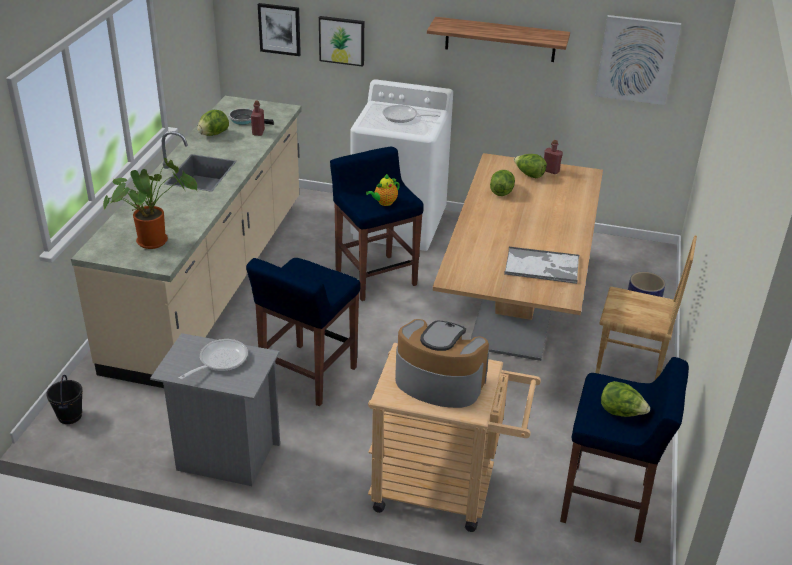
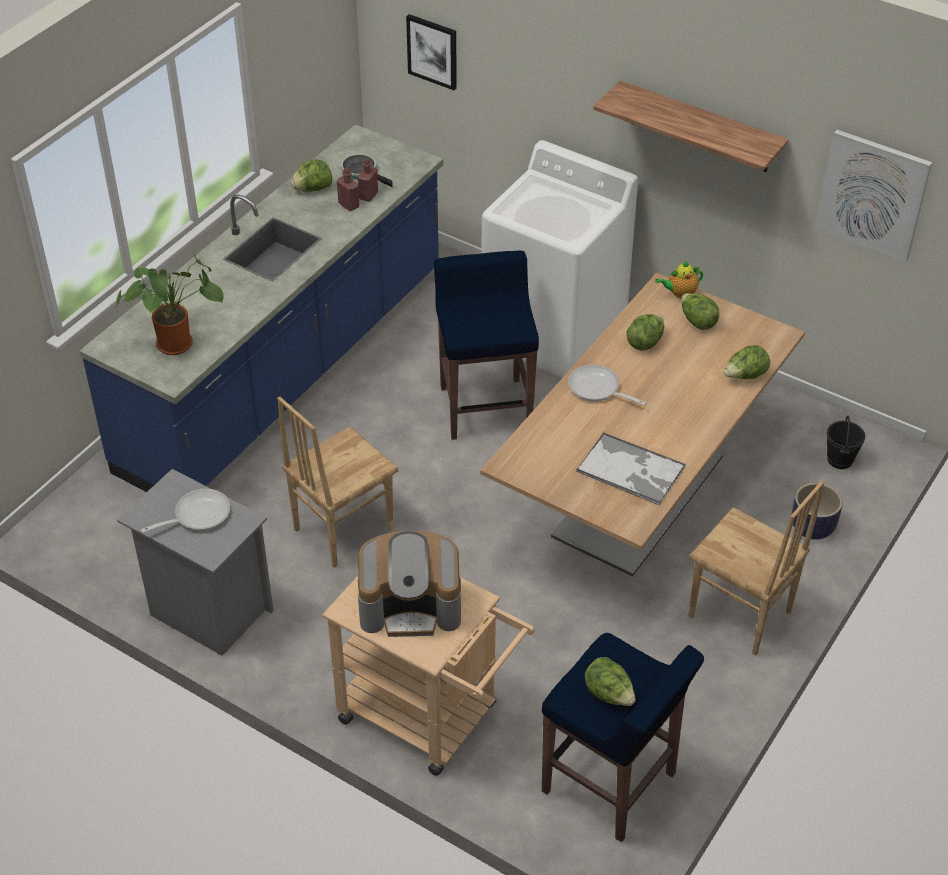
camera: 20 degrees right, 10 degrees up
(69, 416) = (64, 520): black bucket -> black bucket (839, 460)
(212, 280) = (286, 370): beige counter -> blue counter
(307, 375) = (342, 529): blue stool -> brown chair
(342, 40) = (506, 82): picture -> none
(384, 203) = (488, 329): teapot -> teapot (679, 293)
(403, 117) = (558, 206): frying pan -> frying pan (597, 389)
(438, 382) = (411, 605): coffee machine -> coffee machine turned 135 degrees clockwise
(551, 171) = (731, 320): red bottle -> red bottle (348, 205)
(582, 199) = (745, 376): none -> lettuce

